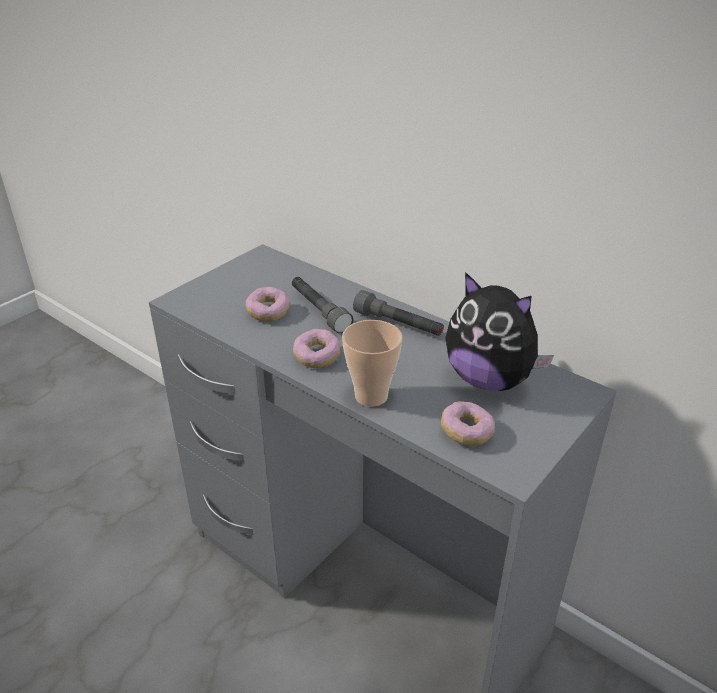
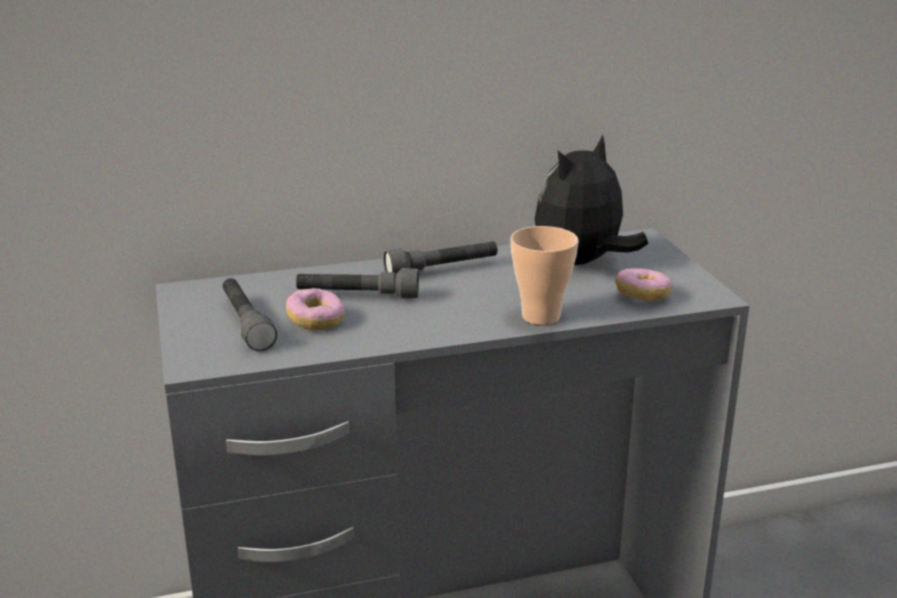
camera: 55 degrees left, 10 degrees down
(240, 292) = (246, 324): none -> grey flashlight
(317, 357) = (440, 321): donut -> none
(489, 380) = (581, 263): plush toy -> plush toy turned 150 degrees clockwise

